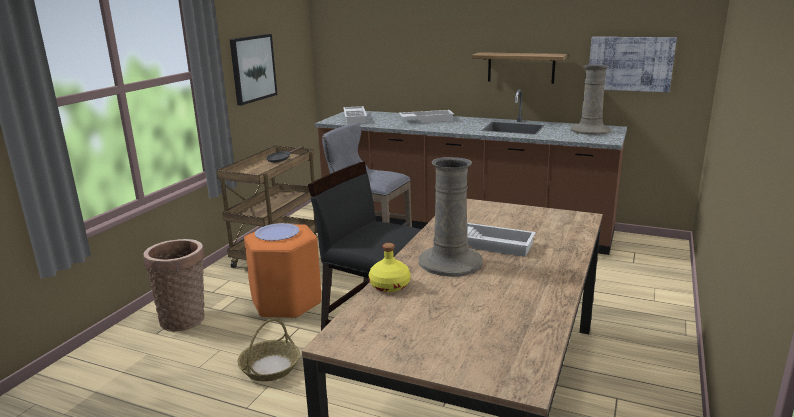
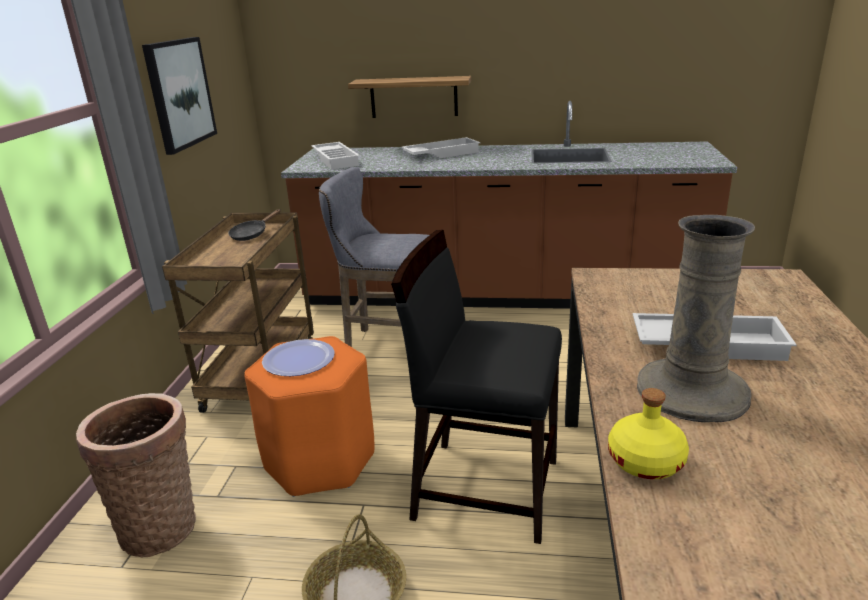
camera: 15 degrees left, 5 degrees up
(521, 67) = (565, 71): shelf -> shelf (413, 97)
(590, 130) = (672, 150): beige vase -> none
(630, 63) = (713, 57): picture -> none

